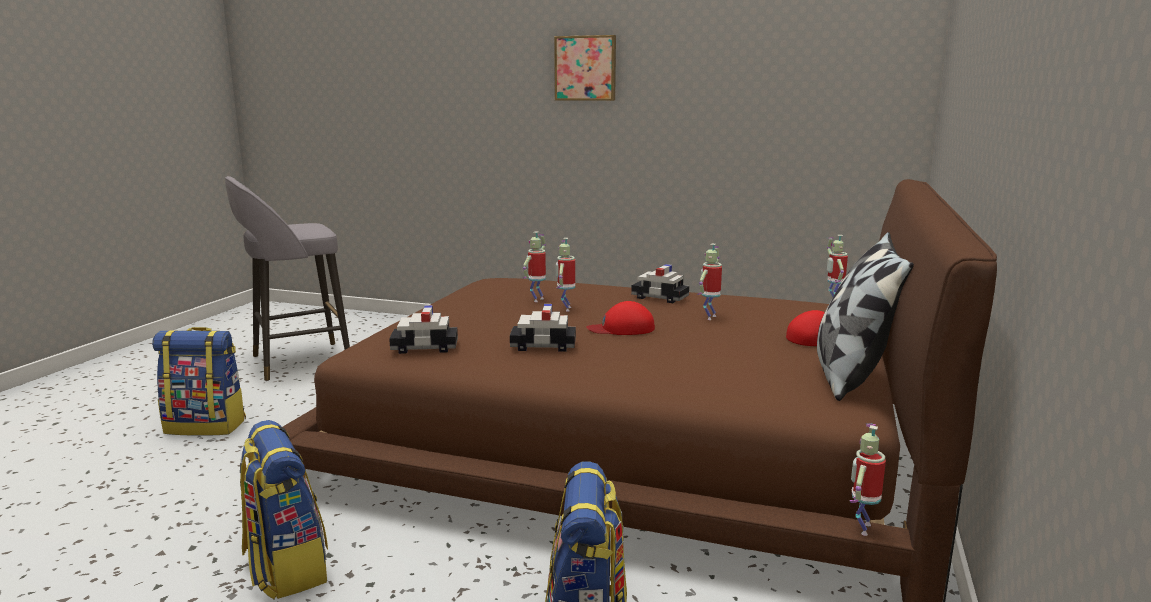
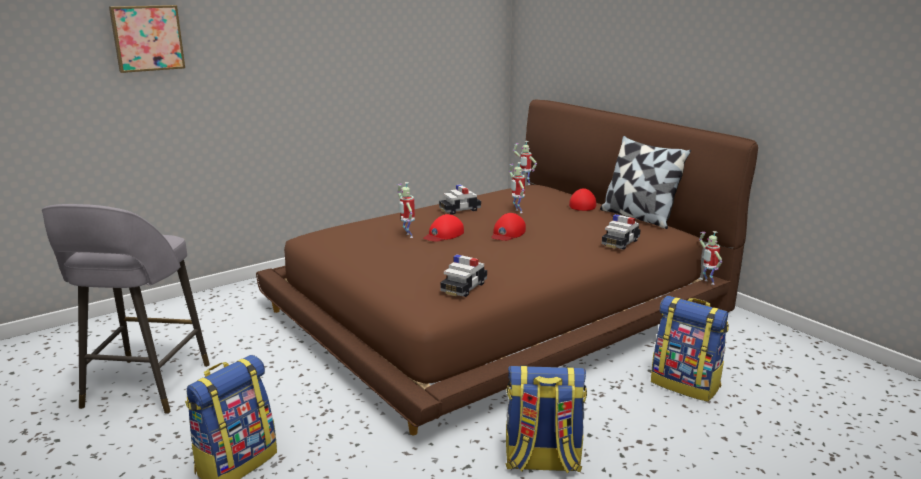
camera: 55 degrees left, 5 degrees up
(543, 346) = (511, 257): toy car -> toy car (620, 242)
(565, 309) = (443, 234): toy robot -> red cap
(586, 68) = (290, 34): picture -> picture (147, 38)

